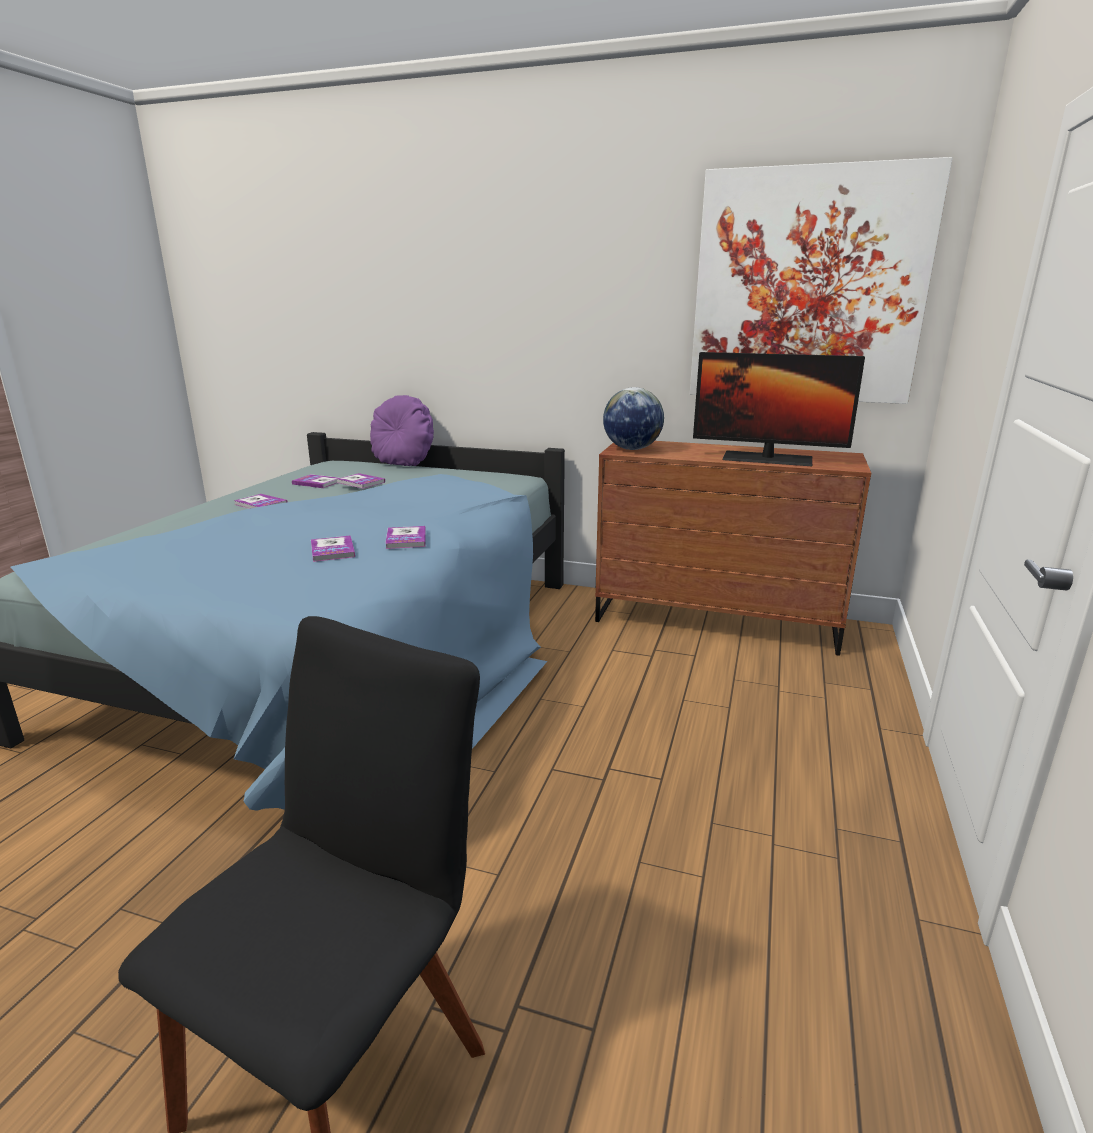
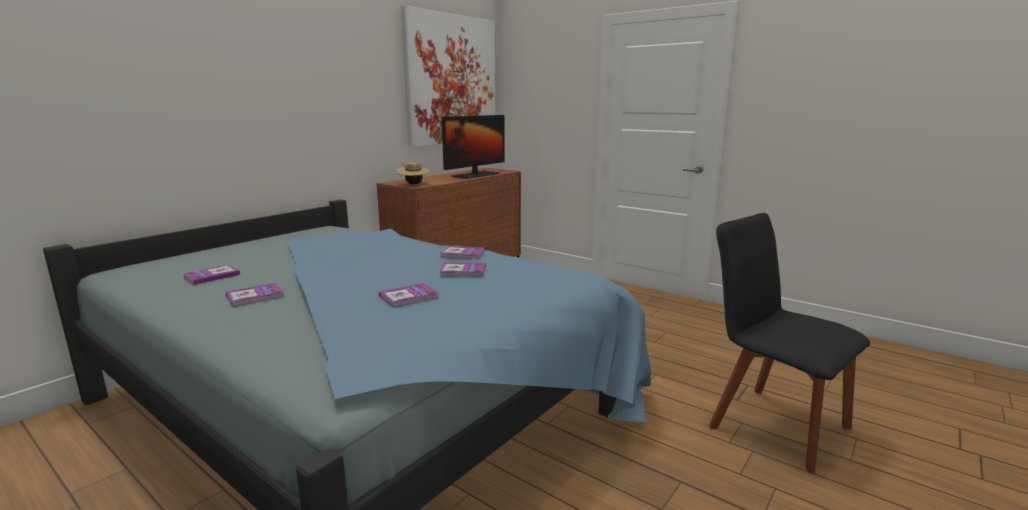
camera: 70 degrees left, 5 degrees down
(360, 482) = (267, 258): book -> book (409, 297)
(404, 464) = (206, 248): purple pillow -> none
(631, 449) = (413, 184): globe -> beige hat

